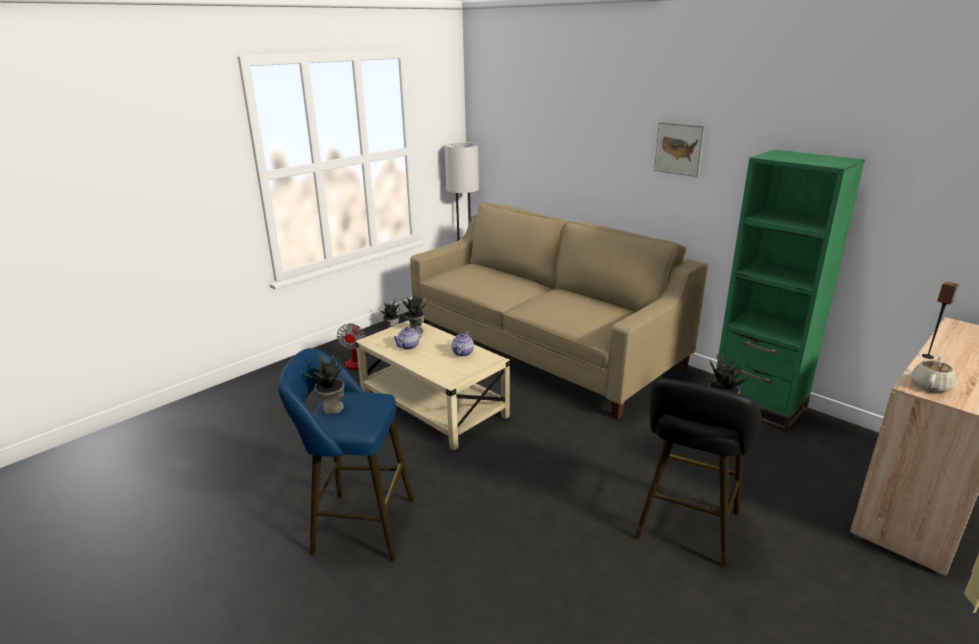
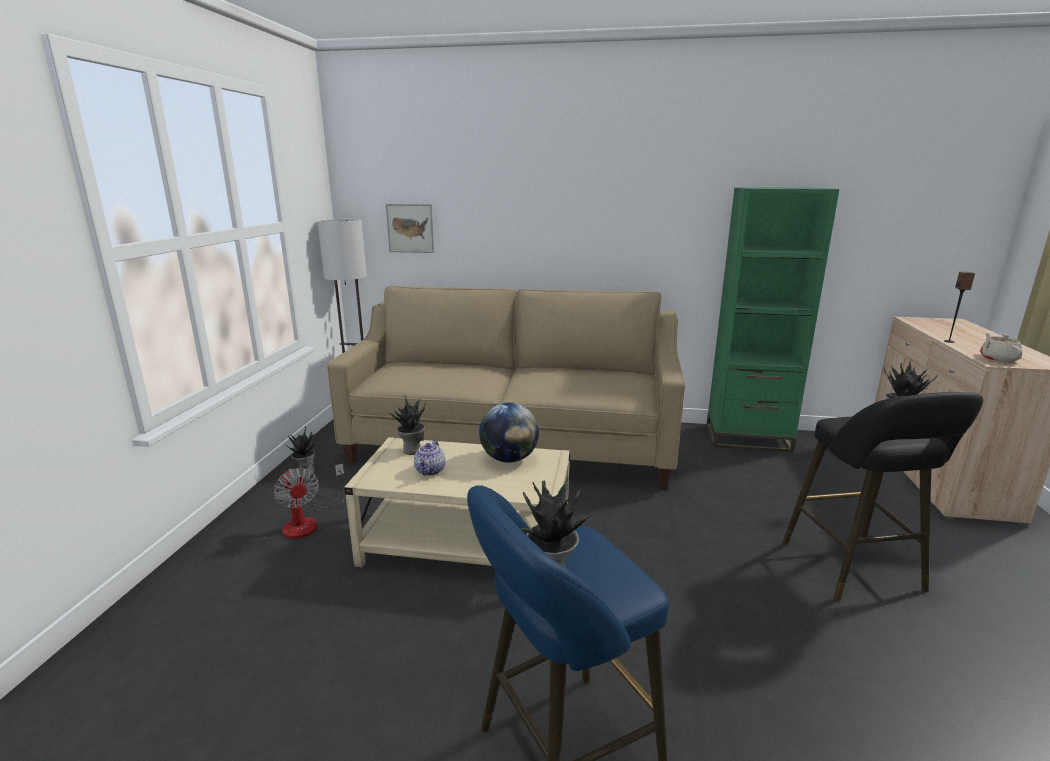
camera: 35 degrees left, 5 degrees down
(463, 353) = (509, 459): teapot -> globe
(679, 149) = (630, 197): picture -> picture (410, 228)

